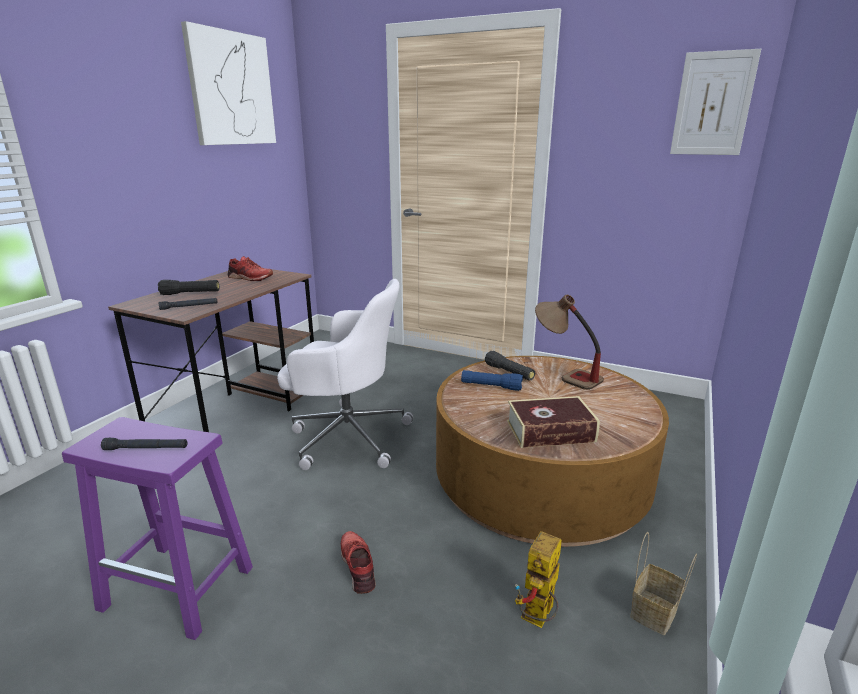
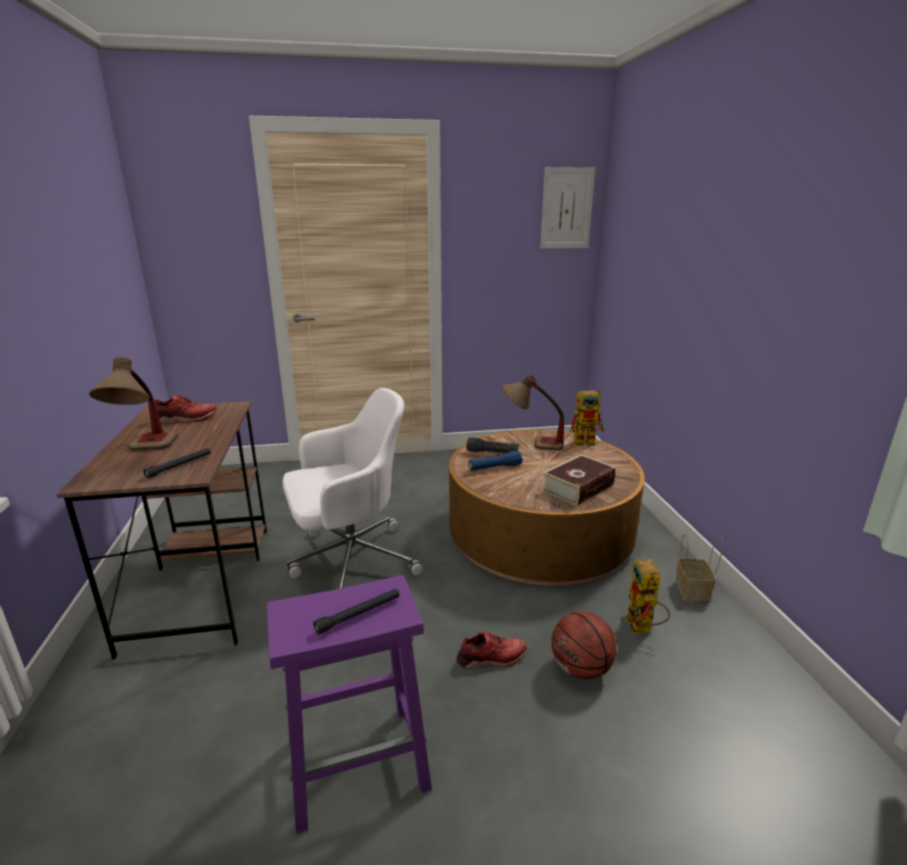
camera: 35 degrees left, 0 degrees up
(190, 293) = (146, 452): black flashlight -> table lamp
(231, 89) = (76, 186): picture -> none
(358, 566) = (491, 658): red shoe -> red shoe turned 135 degrees clockwise
(424, 621) = (581, 669): none -> basketball
(634, 391) = (588, 442): none -> toy robot

